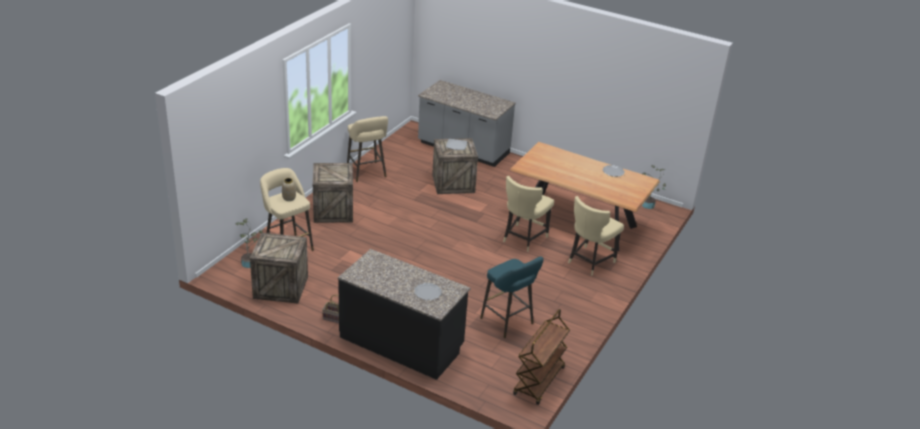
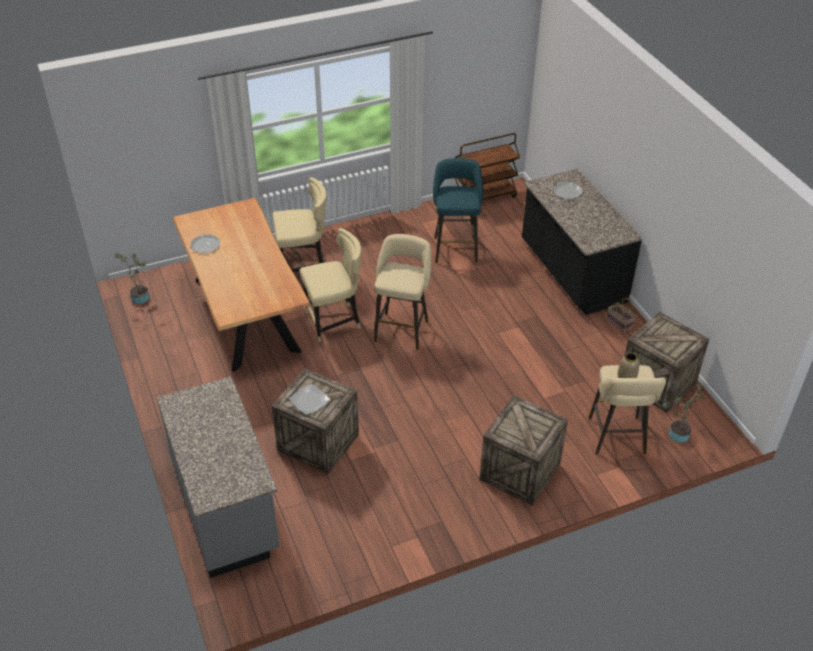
camera: 140 degrees left, 10 degrees up
(367, 173) = (415, 525): beige stool -> beige stool (402, 328)

